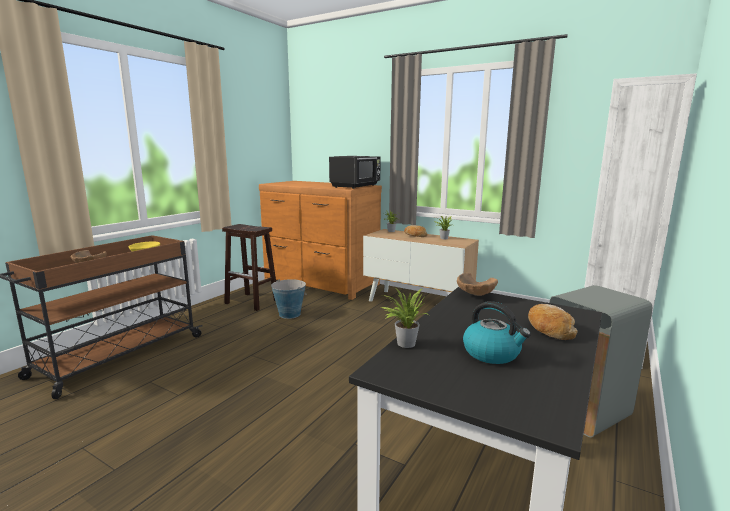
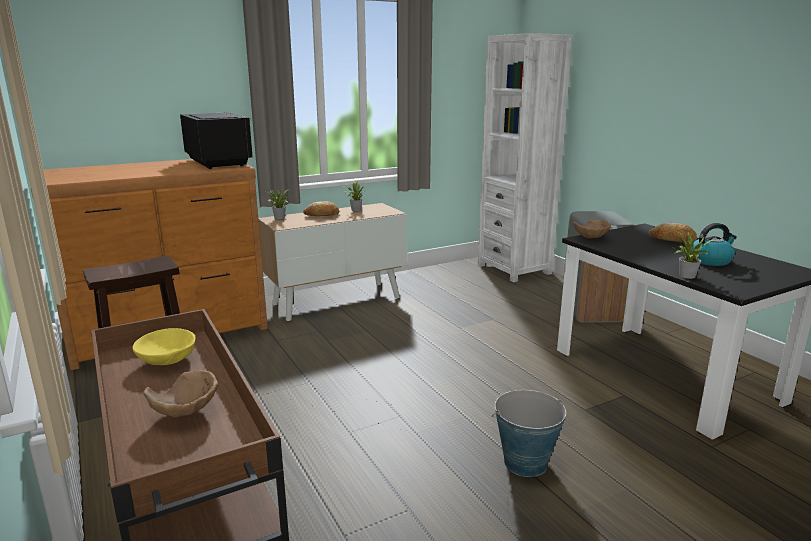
camera: 60 degrees left, 5 degrees up
(289, 314) = (252, 378): bucket -> bucket (525, 463)

